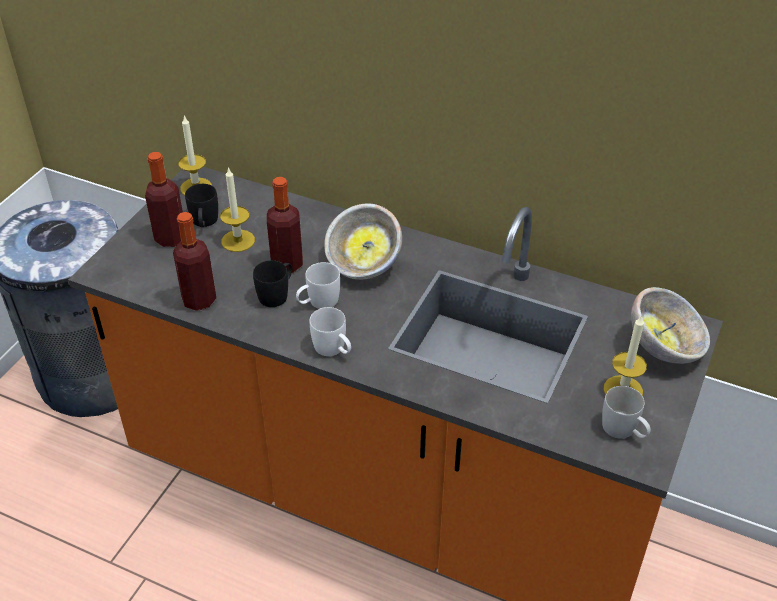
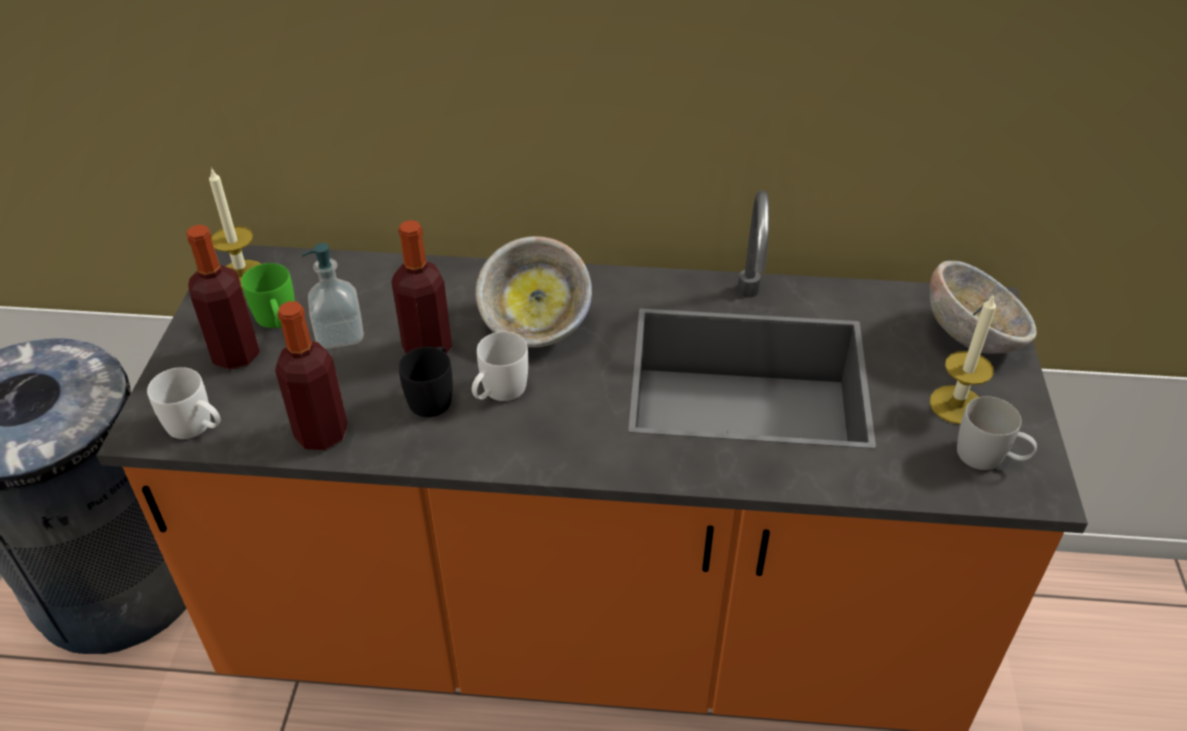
camera: 20 degrees left, 0 degrees up
(204, 223) = (277, 321): black mug -> green mug
(238, 241) = (340, 335): candle -> soap dispenser
(333, 349) = (554, 453): white mug -> white mug (196, 427)

